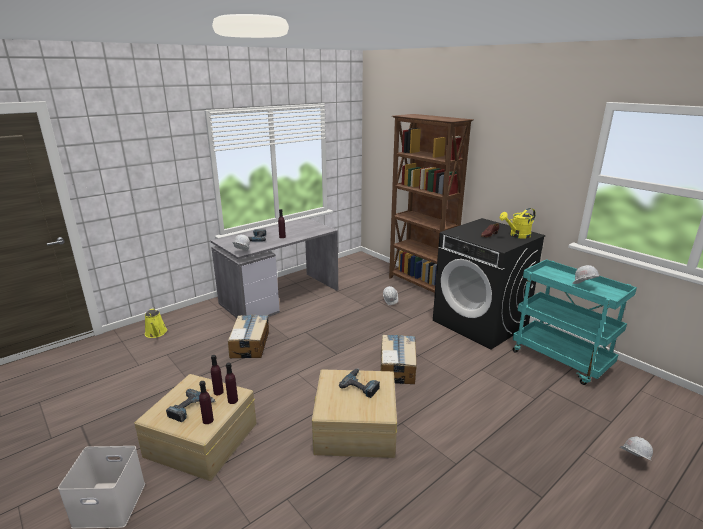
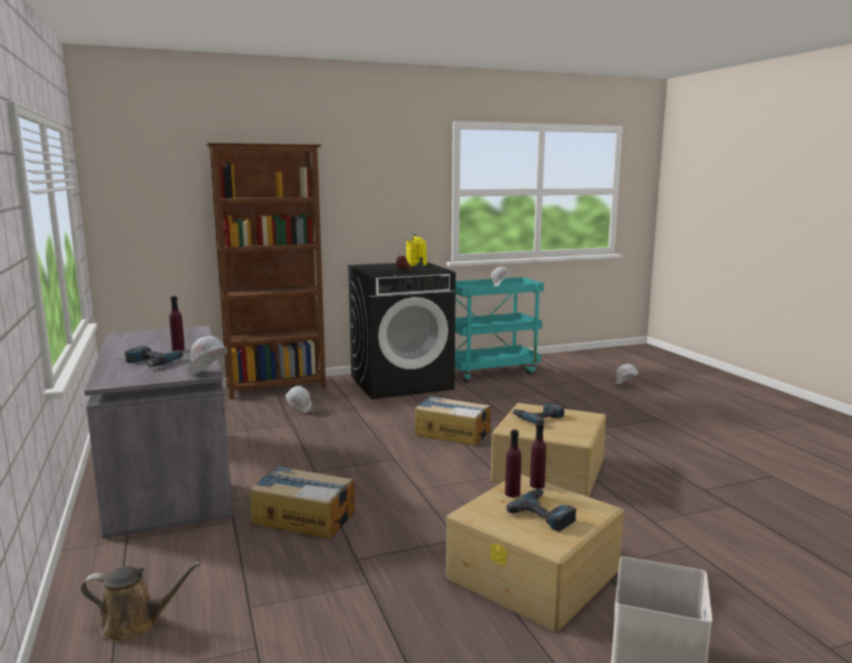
camera: 70 degrees left, 10 degrees down
(156, 333) = (135, 624): yellow watering can -> brown watering can
(208, 420) = (575, 503): purple bottle -> none

